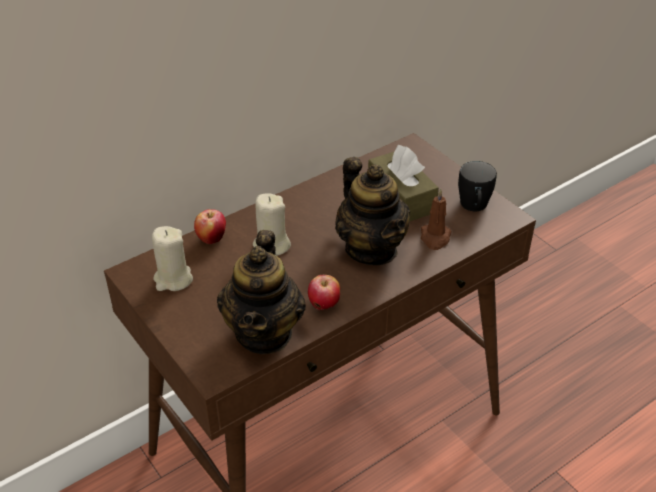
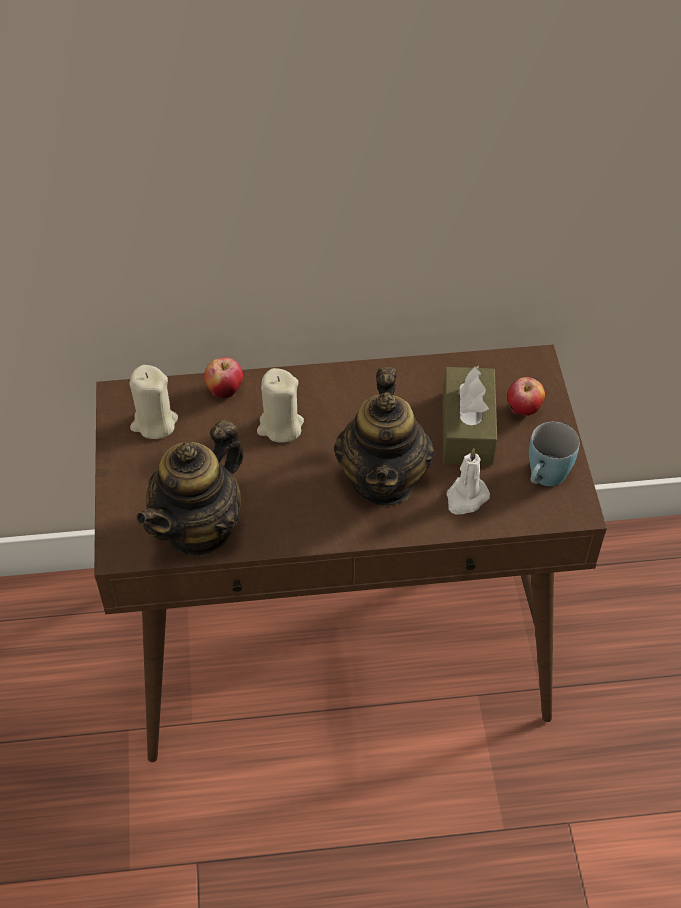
camera: 30 degrees right, 10 degrees up
(324, 306) = (281, 526): apple -> apple (523, 411)
(435, 238) = (466, 498): brown candle -> white candle
(474, 207) = (544, 478): black mug -> blue mug

